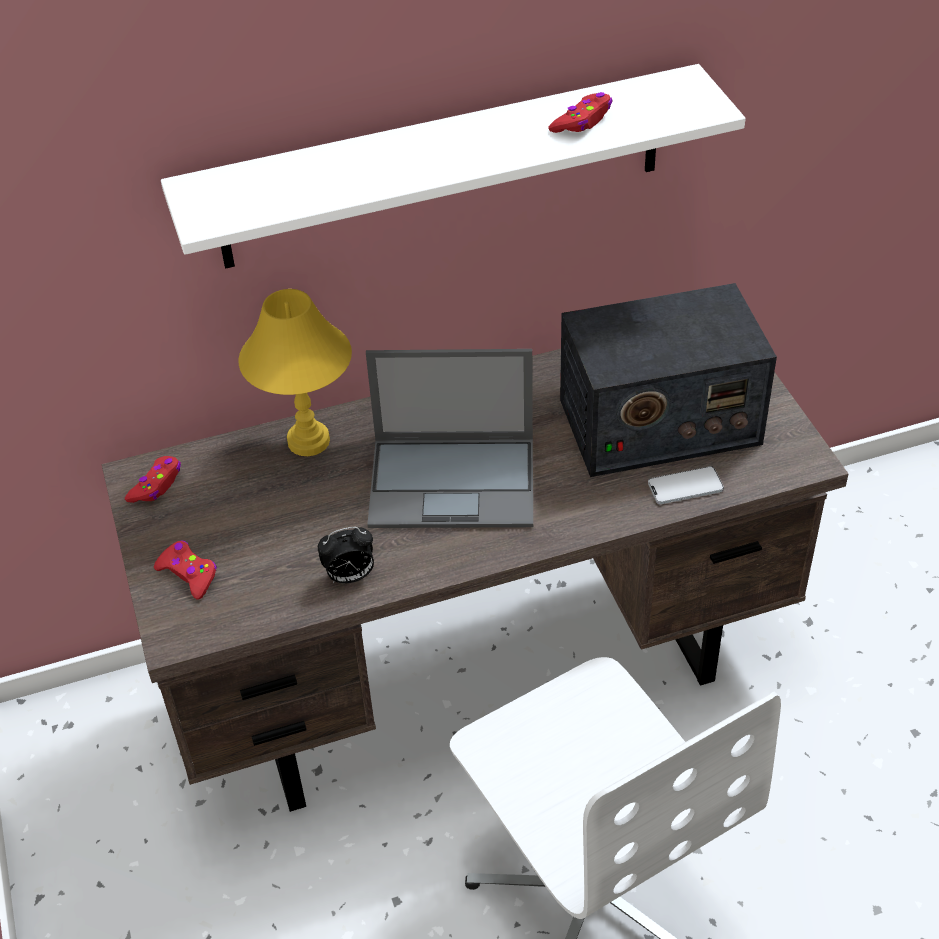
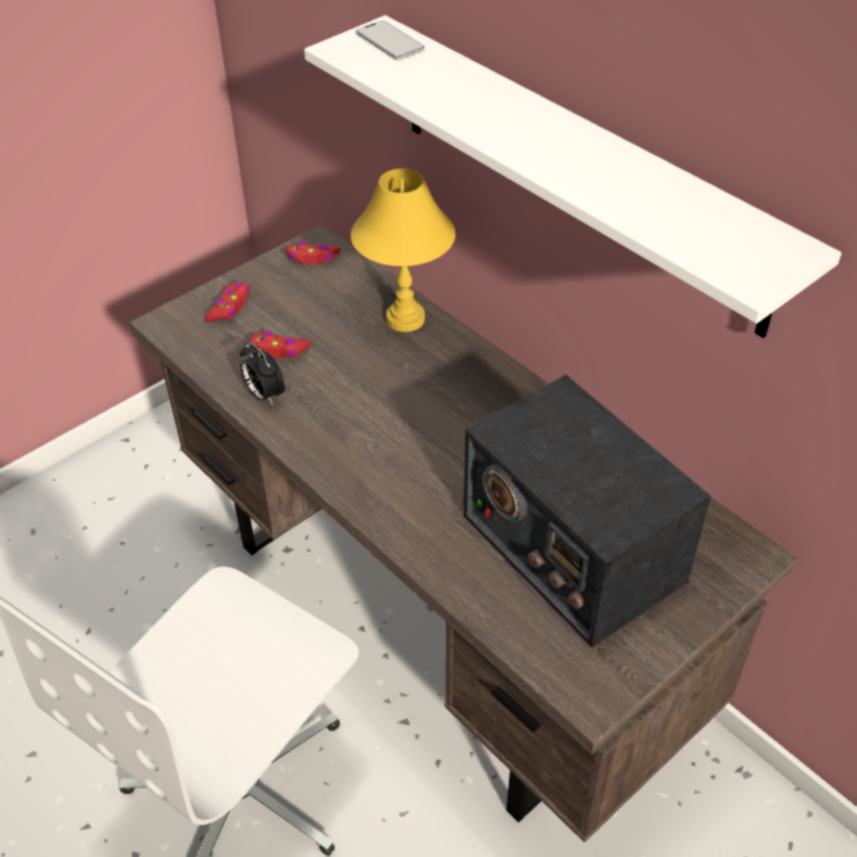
camera: 65 degrees right, 0 degrees up
(454, 482) = (405, 423): laptop -> none
(582, 121) = (648, 198): red game controller -> red game controller (279, 350)
(685, 487) = (490, 595): phone -> phone (390, 42)

